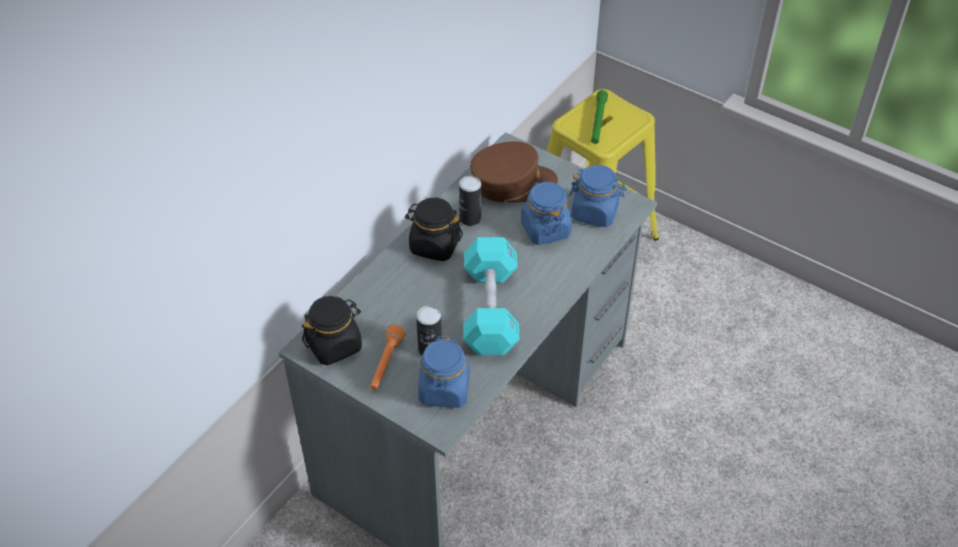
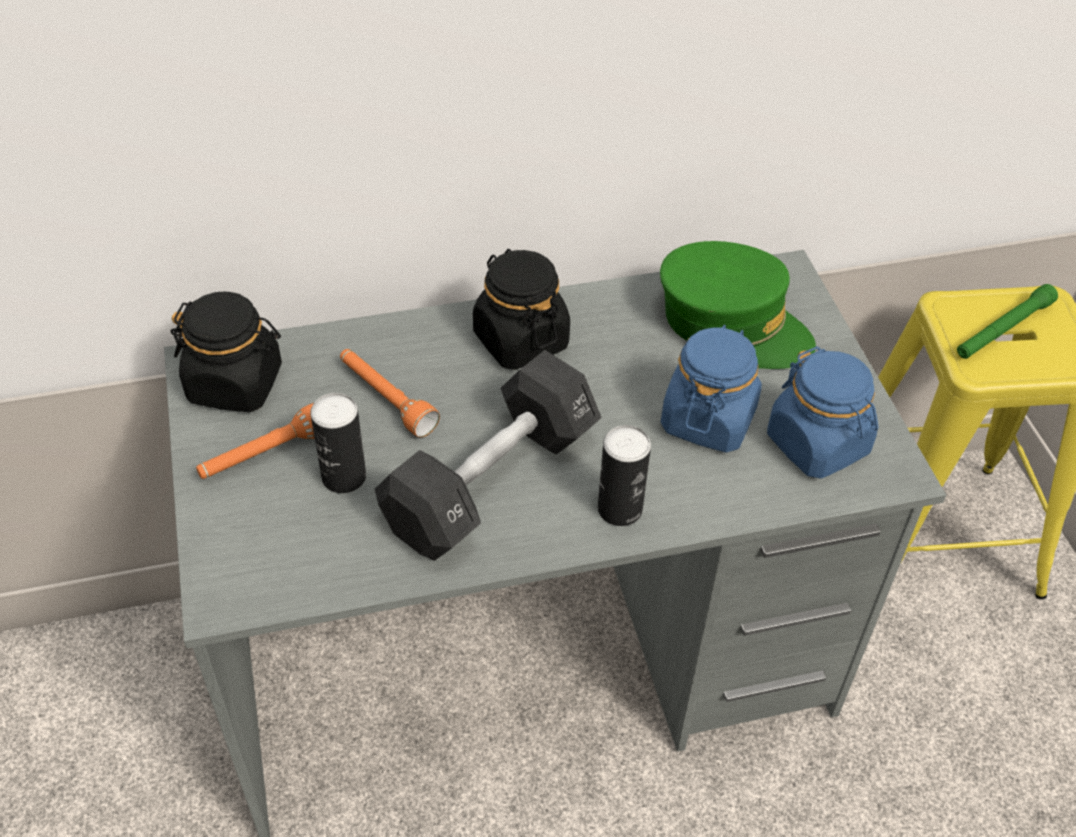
camera: 40 degrees right, 0 degrees up
(408, 307) = (386, 399): none -> orange flashlight
(444, 390) = (292, 548): blue jar -> none
(470, 218) = (613, 335): can -> can (619, 509)
(490, 310) = (491, 481): turquoise dumbbell -> black dumbbell
(512, 183) = (732, 325): brown cap -> green cap

